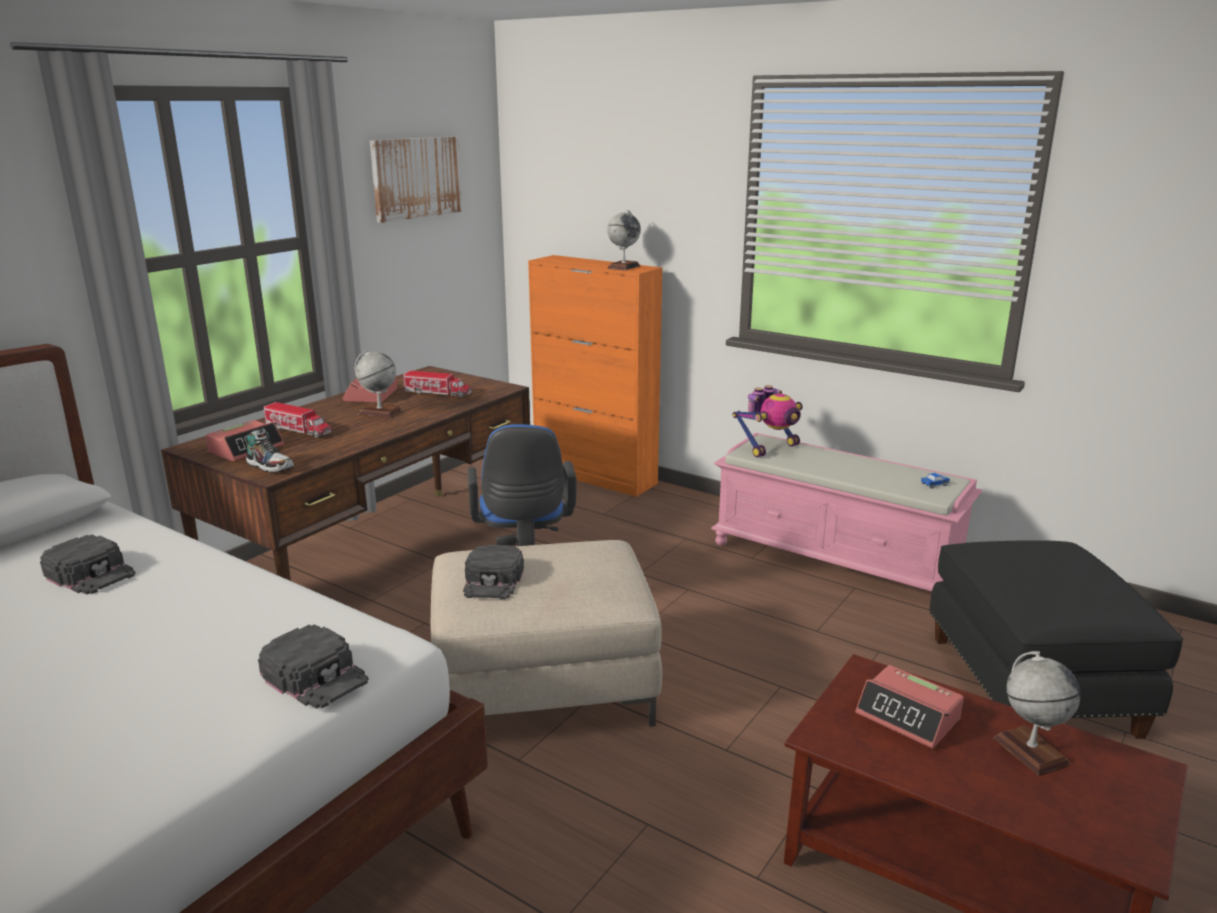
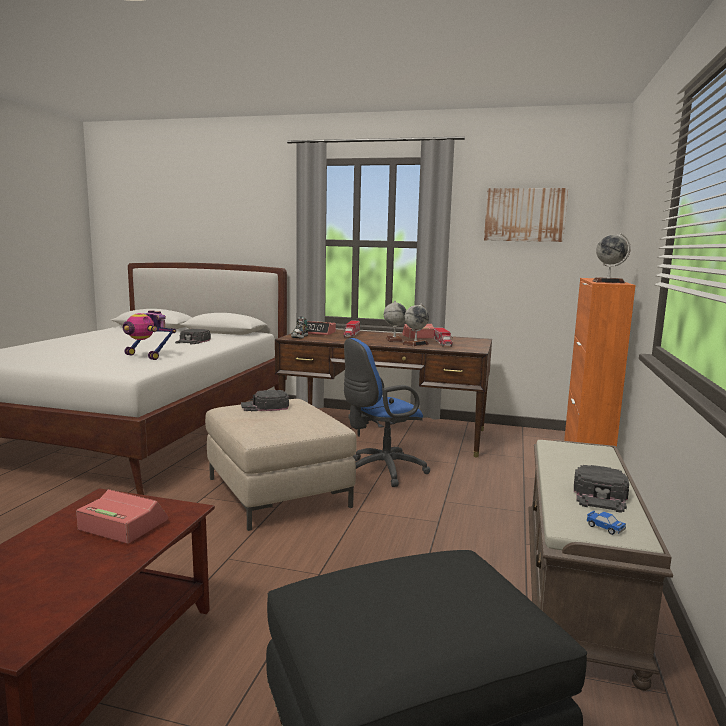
camera: 70 degrees right, 10 degrees down
(316, 675) = (105, 367): black cap -> black cap (600, 496)
(770, 448) = (581, 452): toy robot -> toy robot (147, 356)
(837, 559) = (578, 590): pink bench -> brown bench
(908, 716) = (122, 525): alarm clock -> alarm clock turned 90 degrees clockwise
(1030, 751) = (64, 575): globe -> globe (415, 344)

